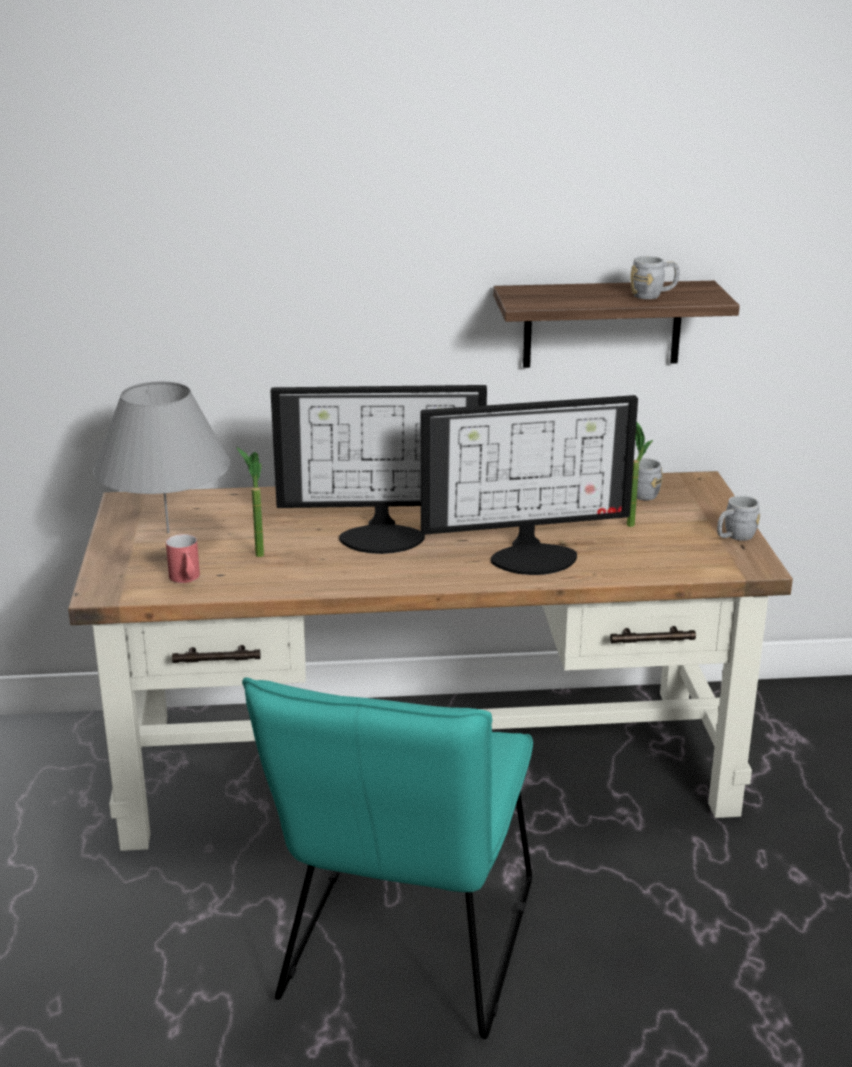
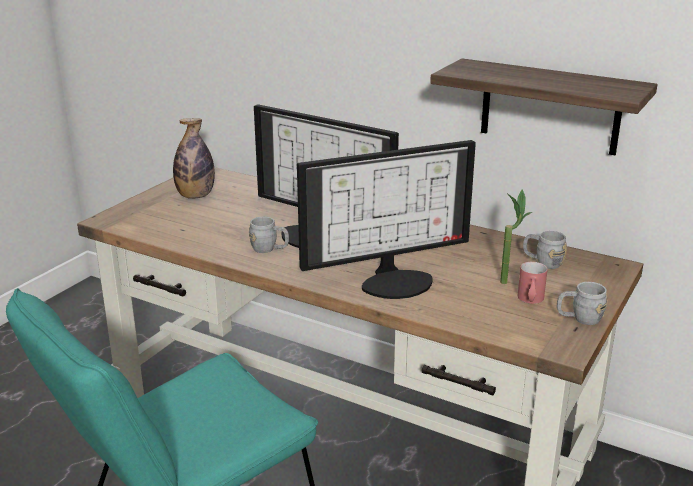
camera: 35 degrees right, 0 degrees up
(168, 532) = (195, 196): grey table lamp -> bottle
(186, 579) = (160, 226): red mug -> red mug (530, 301)
(256, 551) = (224, 222): potted plant -> none
(533, 555) = (395, 280): monitor -> monitor turned 45 degrees counterclockwise
(653, 295) = (574, 84): grey mug -> grey mug (269, 249)

